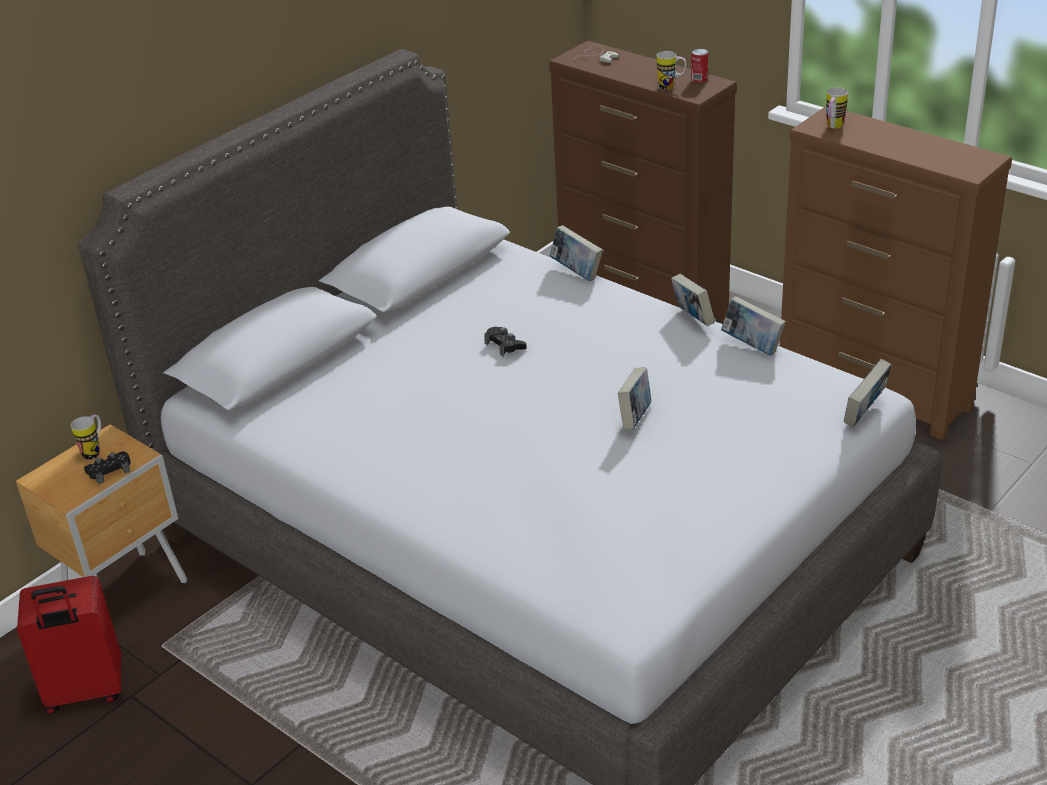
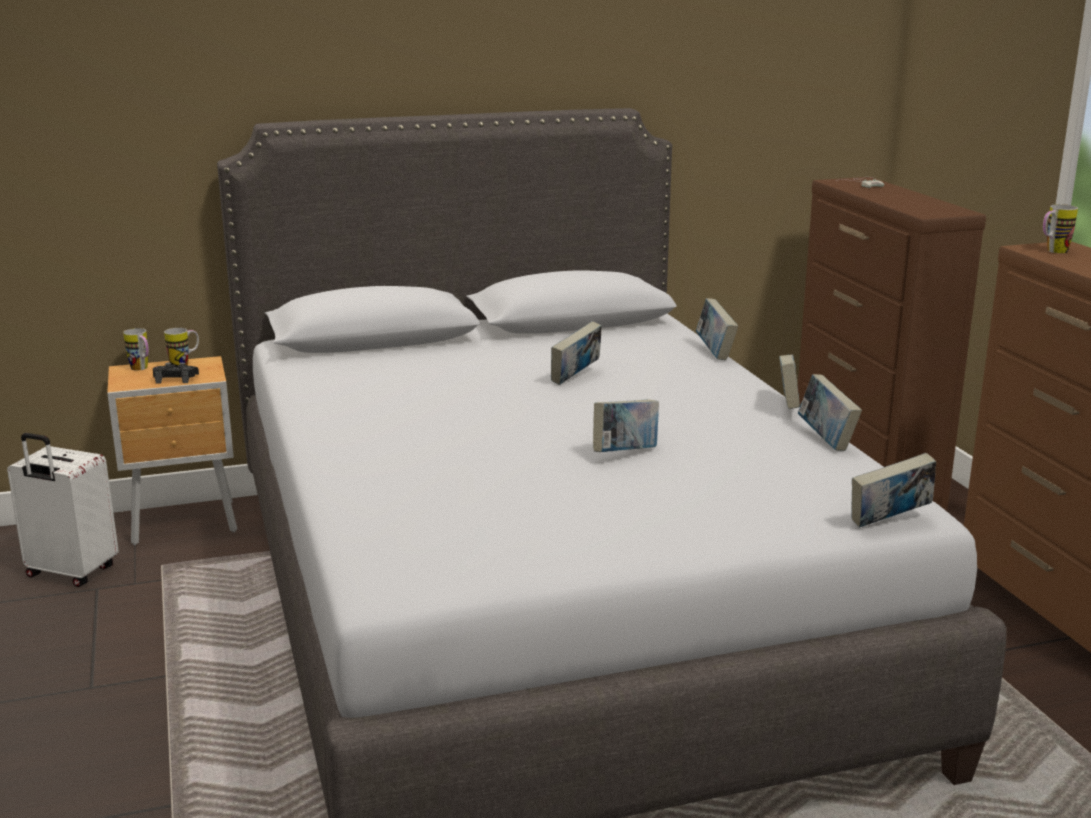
camera: 30 degrees right, 15 degrees down
(85, 692) = (70, 573): red suitcase -> white suitcase
(505, 345) = (575, 377): black game controller -> book
(671, 87) = (909, 207): mug -> mug (142, 369)
(699, 79) = (947, 207): can -> none

